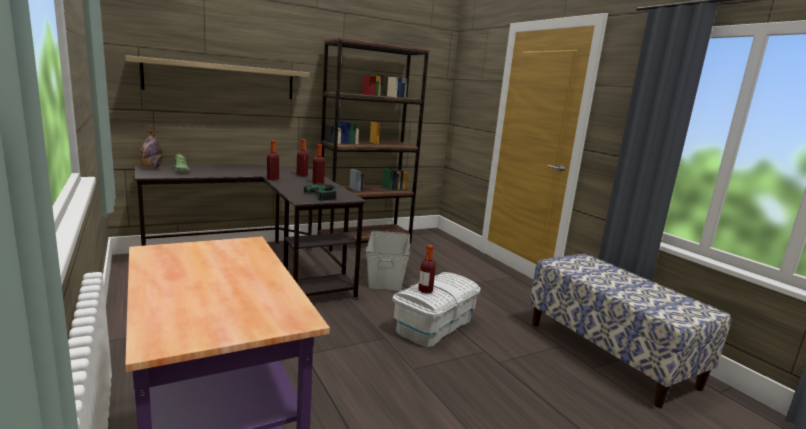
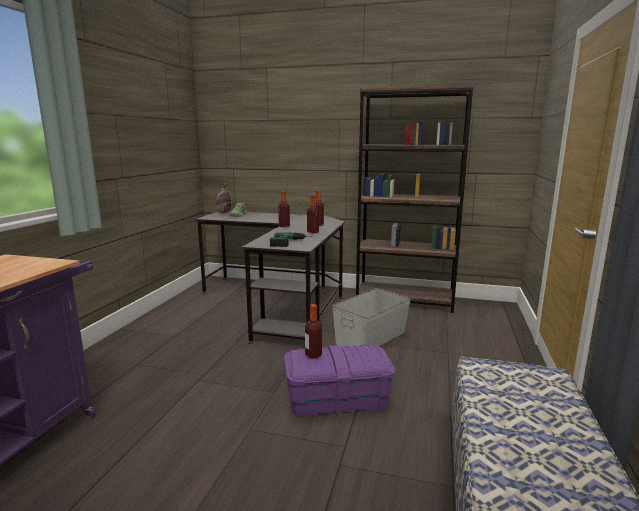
camera: 45 degrees right, 0 degrees up
(221, 79) = (279, 140): shelf -> none
(434, 325) = (337, 399): white storage box -> purple storage box

